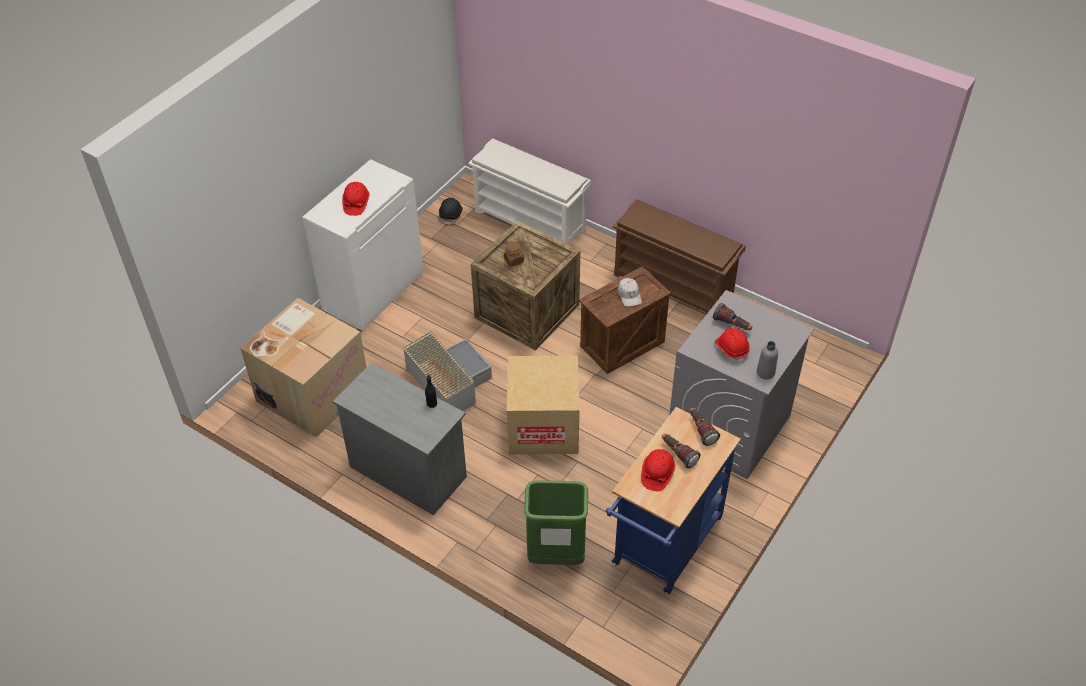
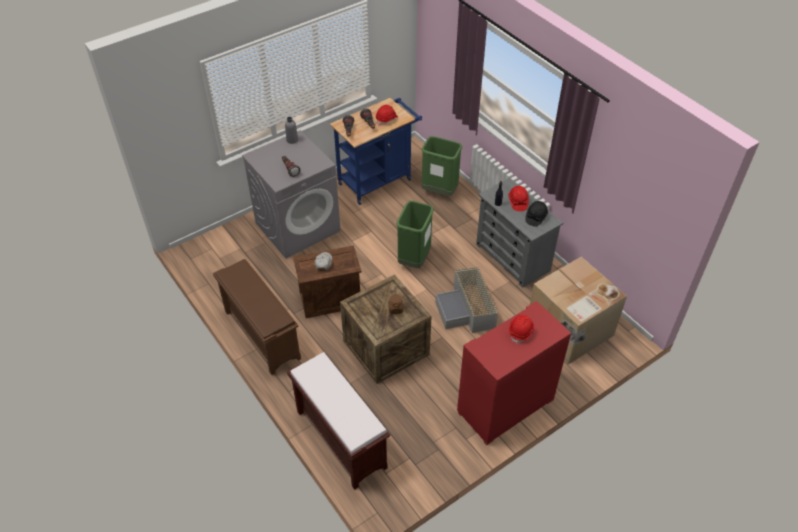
camera: 160 degrees left, 0 degrees up
(373, 291) = (505, 406): white cabinet -> red cabinet
(451, 215) = (410, 472): black hard hat -> black hard hat (536, 217)
(531, 221) = (340, 438): white shoe rack -> brown bench
(543, 426) = (414, 260): cardboard box -> green trash can
(731, 349) = (301, 156): red hard hat -> red hard hat (518, 202)

